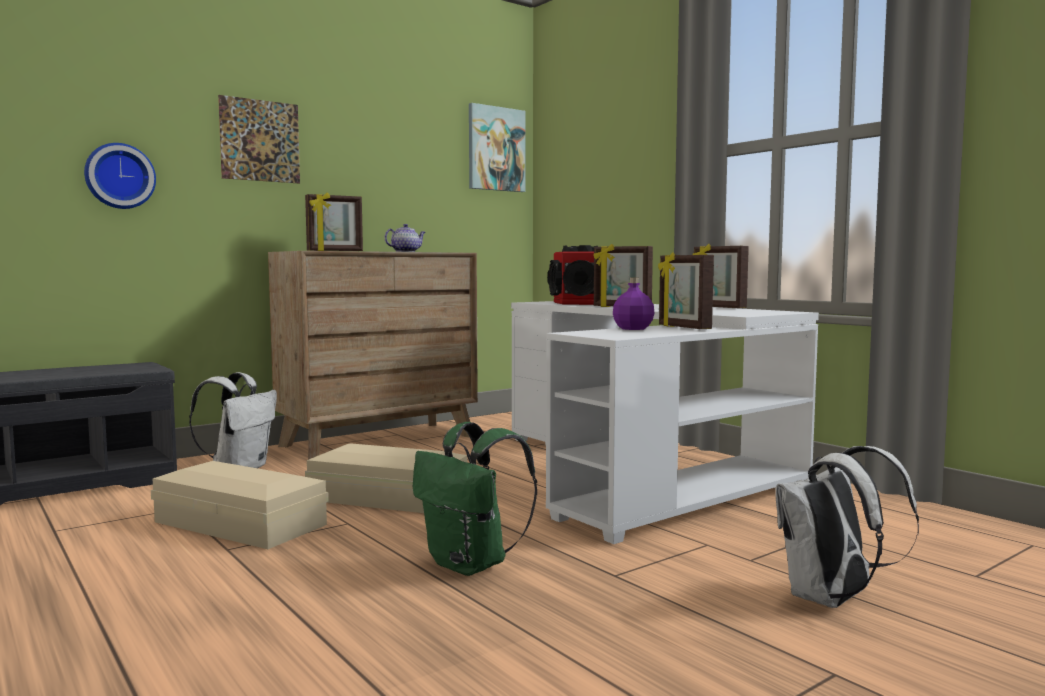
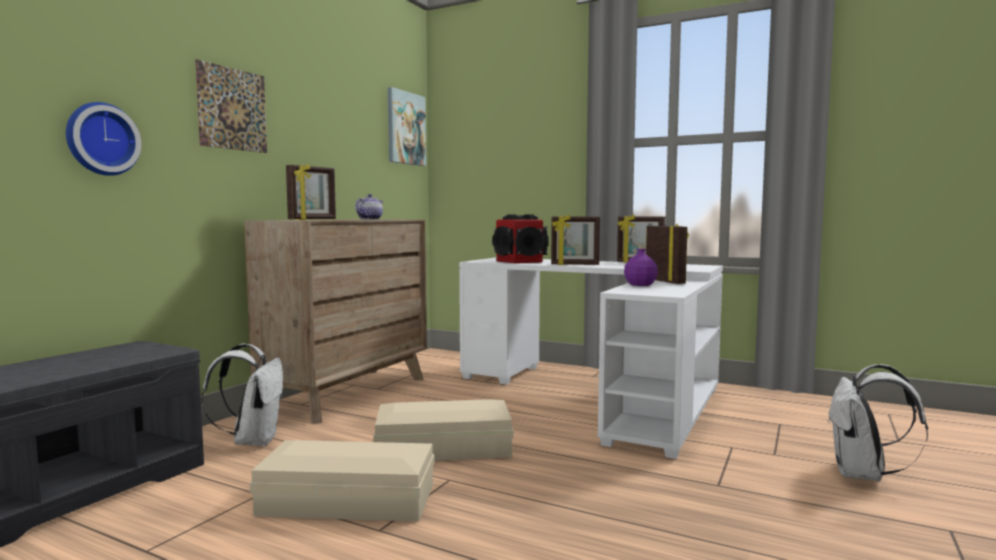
camera: 25 degrees left, 0 degrees up
(471, 565) = (610, 498): green backpack -> none
(683, 327) = (665, 281): picture frame -> picture frame turned 150 degrees counterclockwise

